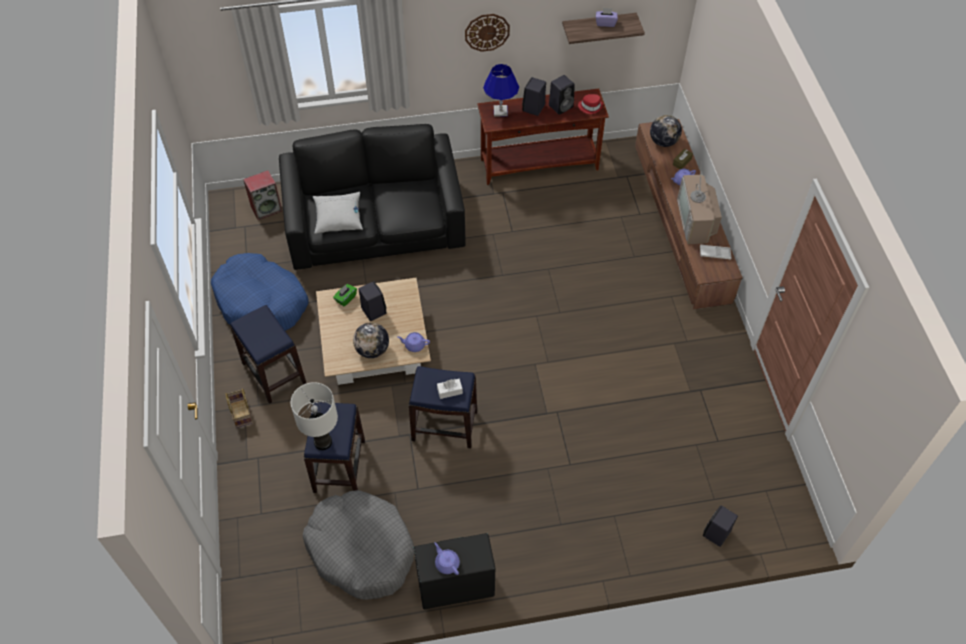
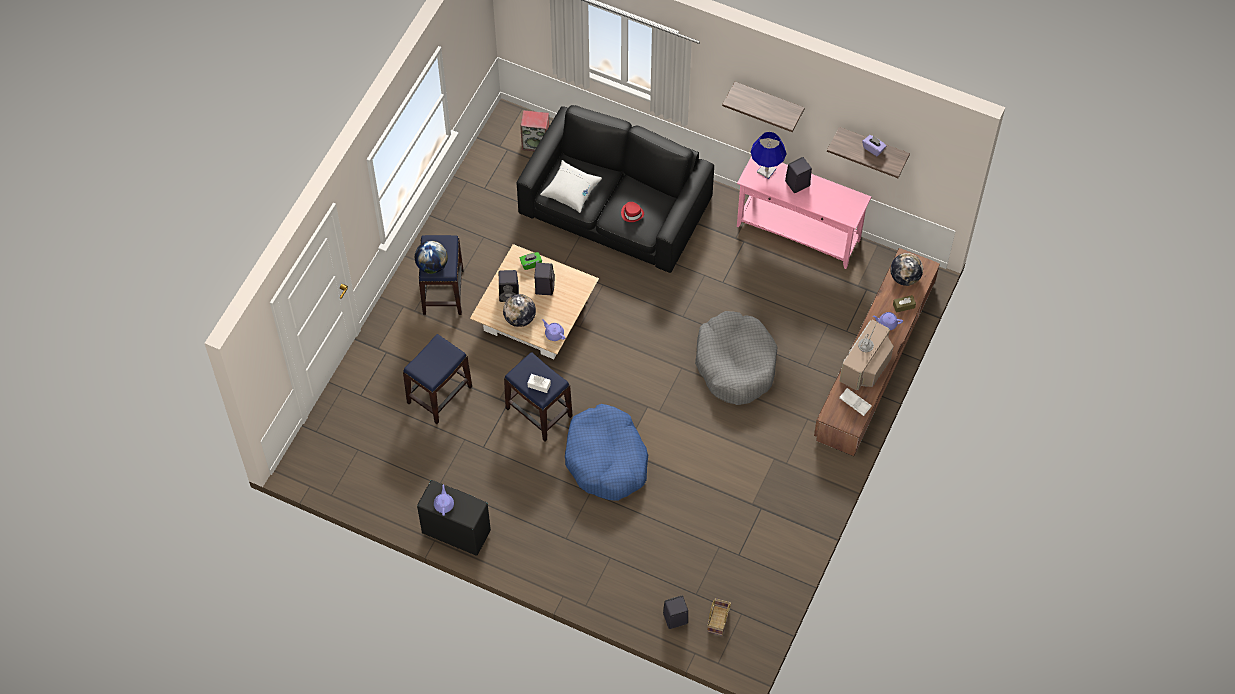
camera: 35 degrees right, 5 degrees up
(242, 413) = (398, 310): basket -> basket (718, 621)
(261, 302) = (474, 226): blue dog bed -> blue dog bed (606, 459)
(261, 343) = (432, 266): none -> globe
(323, 442) = (422, 368): white table lamp -> none
(361, 550) = (411, 465): grey dog bed -> grey dog bed (735, 364)
(487, 32) = (768, 102): wall clock -> shelf
(539, 164) = (799, 233): brown console table -> pink console table
(561, 106) = (823, 195): black speaker -> black speaker (509, 294)
(590, 106) = (848, 210): red hat -> red hat (632, 213)

